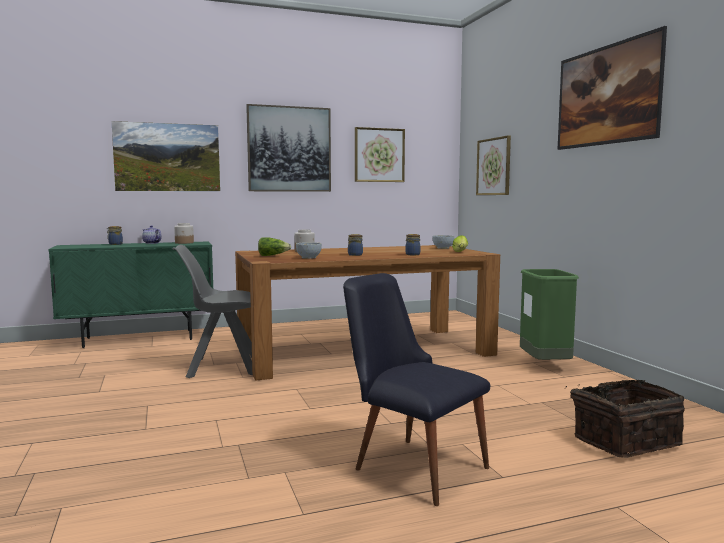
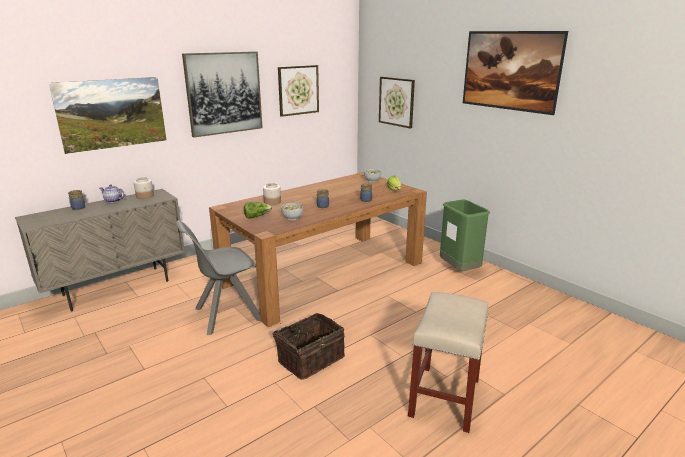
camera: 20 degrees left, 15 degrees up
(140, 339) = (117, 288): green cabinet -> beige cabinet
(411, 464) = (444, 396): black chair -> beige stool
(623, 441) = (549, 341): basket -> basket (309, 358)

